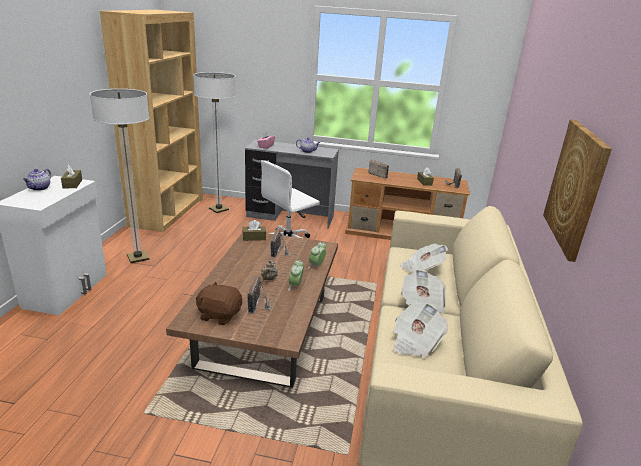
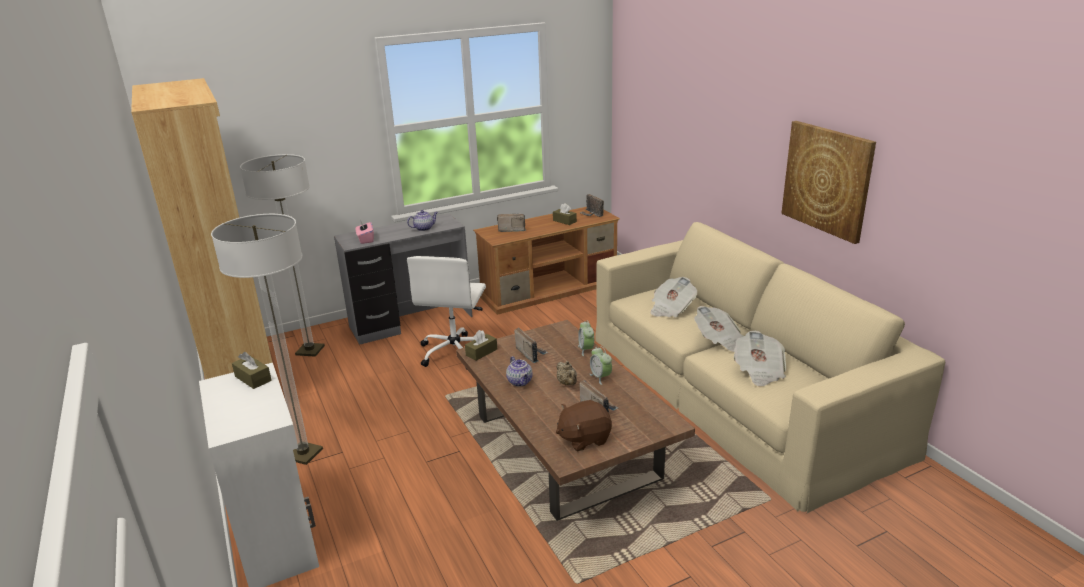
camera: 35 degrees left, 0 degrees up
(39, 188) = (222, 403): teapot -> teapot (520, 382)

